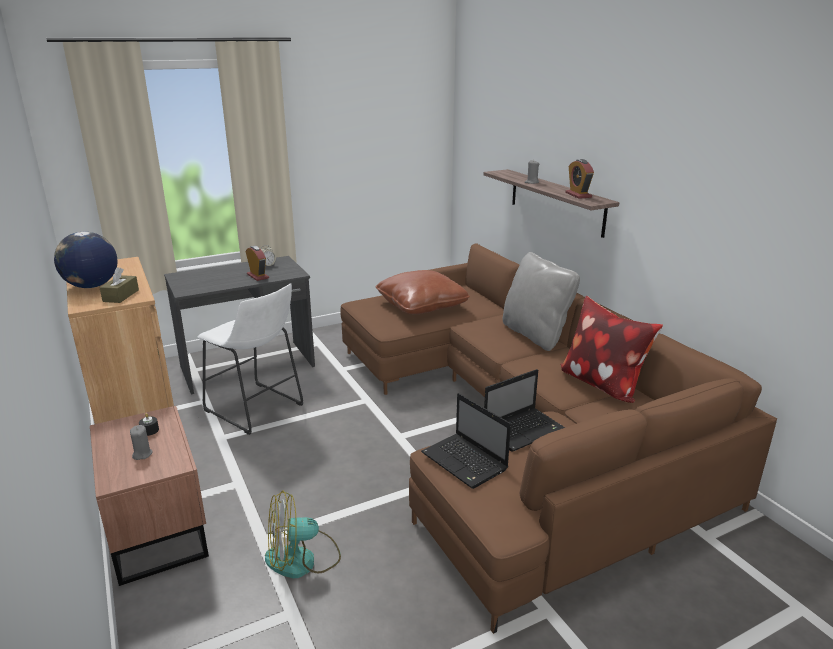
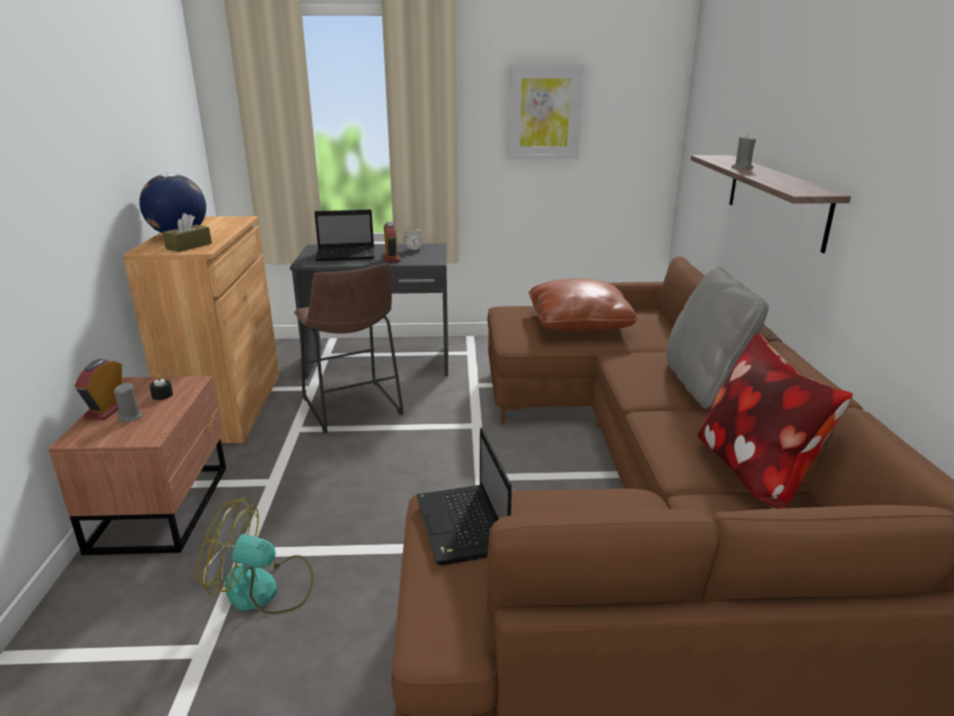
camera: 25 degrees right, 0 degrees up
(257, 410) = (353, 408): white stool -> brown stool
(352, 140) = (544, 112): none -> picture
(524, 429) = (581, 505): laptop -> laptop (347, 255)
(578, 195) = (792, 184): alarm clock -> alarm clock (108, 409)

